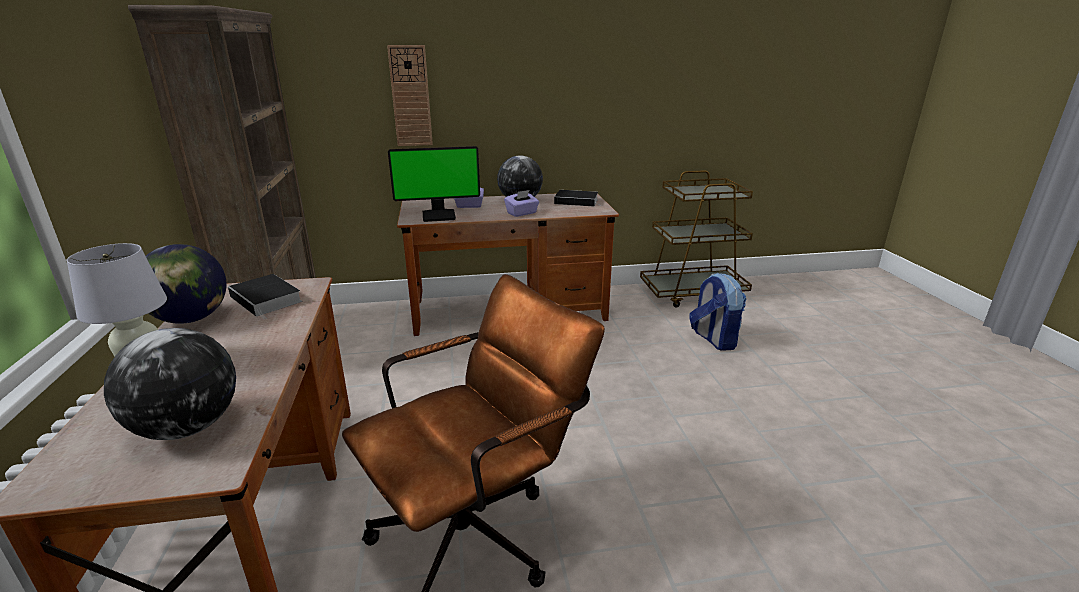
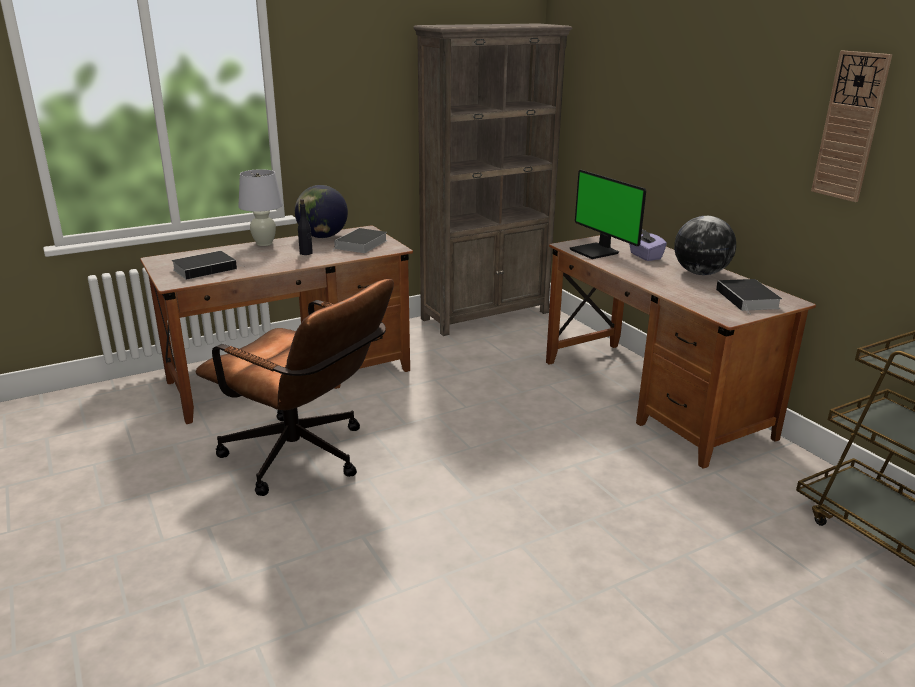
camera: 70 degrees right, 0 degrees up
(187, 428) = (206, 268): globe -> book
(244, 336) = (306, 253): none -> black bottle
(410, 96) = (655, 121): wall clock -> wall clock (850, 127)
(522, 213) = (654, 280): purple tissue box -> none
(713, 339) = (750, 569): backpack -> none

